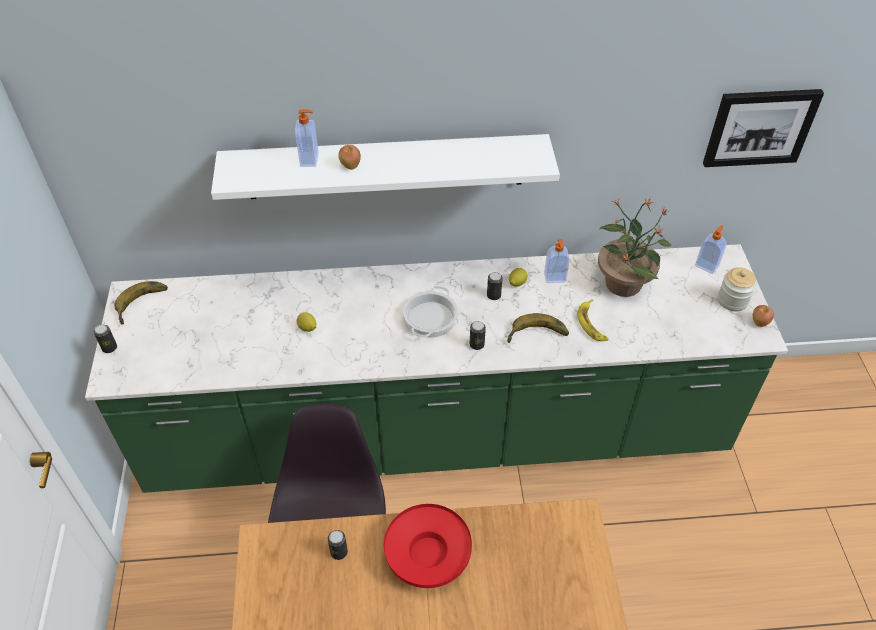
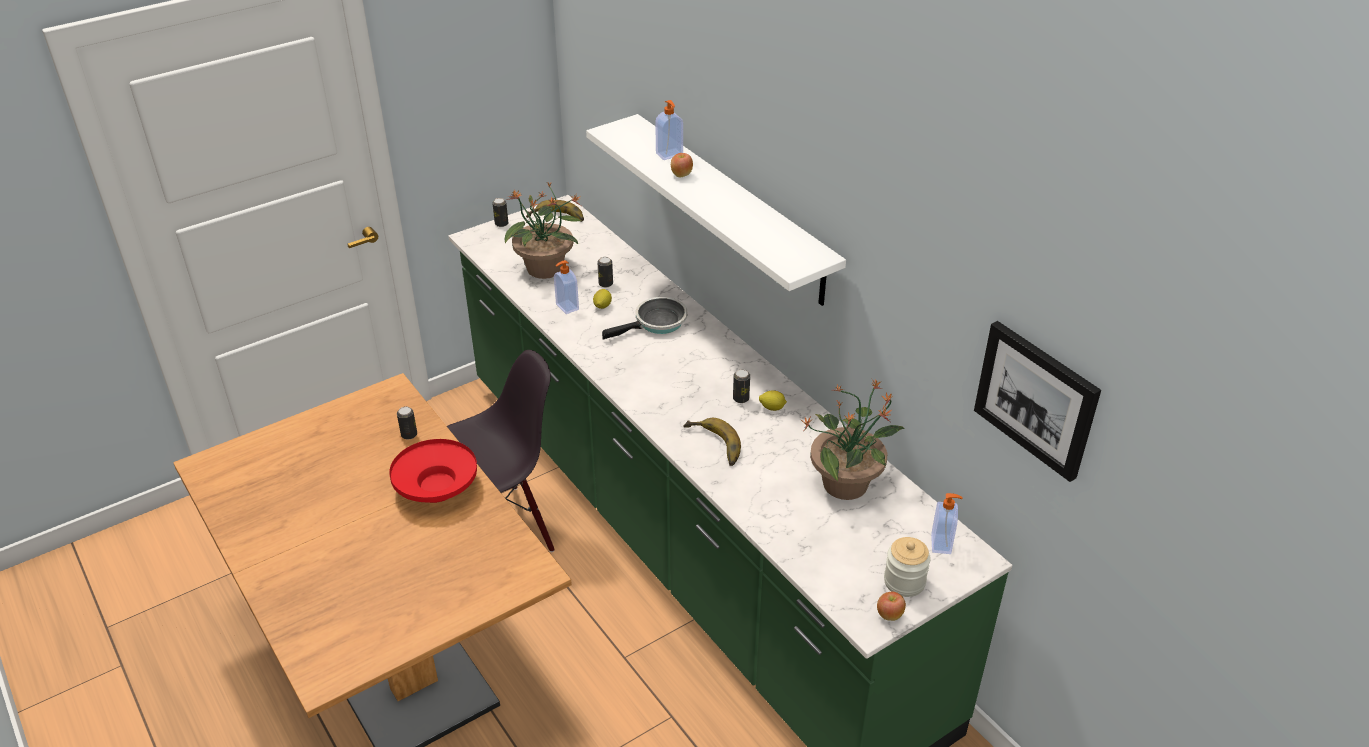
camera: 60 degrees right, 10 degrees down
(216, 344) = (546, 269): none -> potted plant
(360, 303) = (657, 323): none -> frying pan
(431, 319) = (674, 370): cooking pot -> none
(476, 344) = (667, 410): can -> can (605, 284)
(555, 278) = (804, 431): soap dispenser -> soap dispenser (566, 307)
(592, 324) = (763, 479): banana -> none

